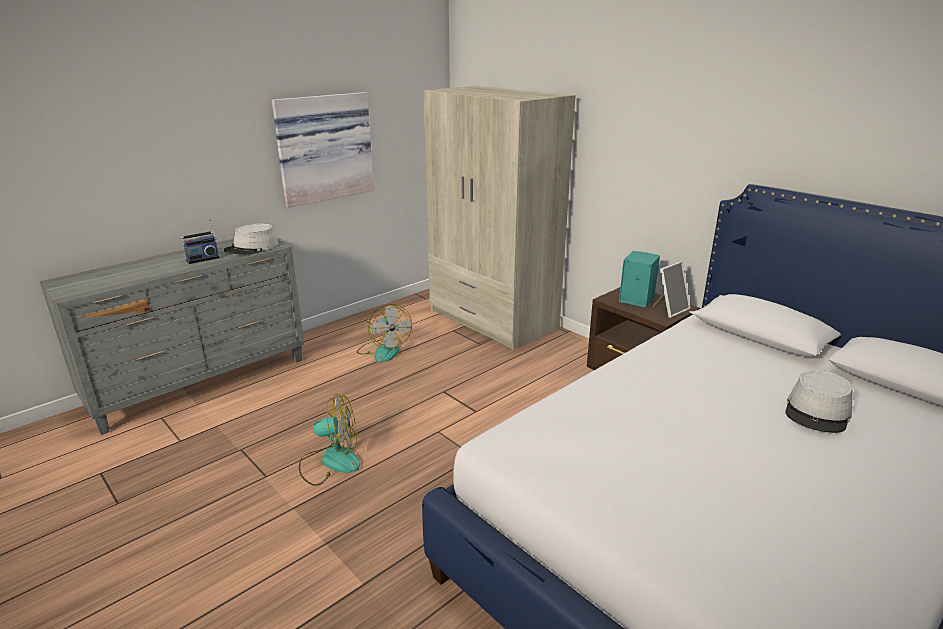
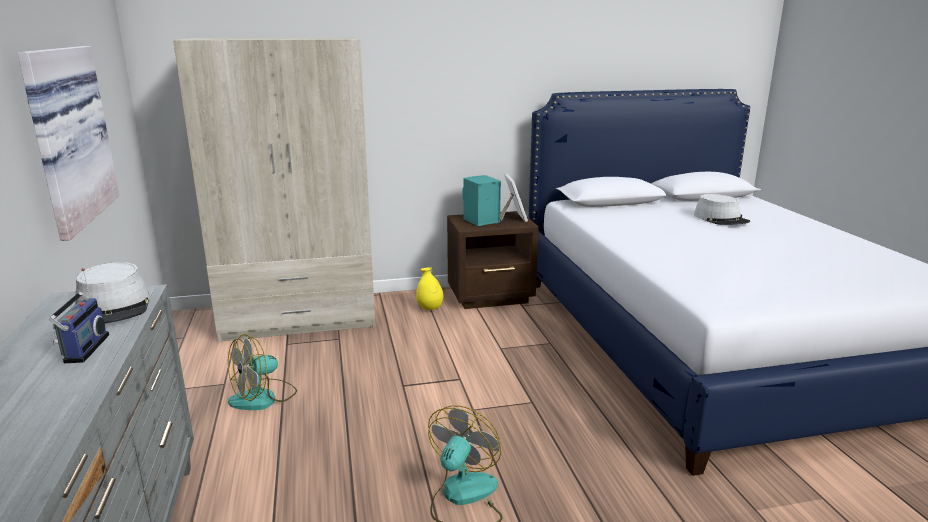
camera: 60 degrees left, 5 degrees down
(384, 350) = (263, 397): fan -> fan turned 135 degrees clockwise
(572, 360) = (430, 308): none -> yellow vase

